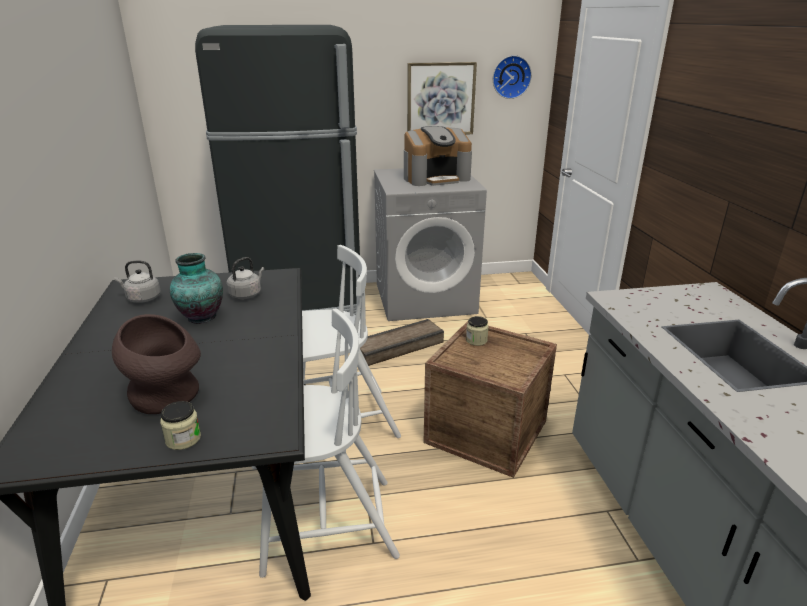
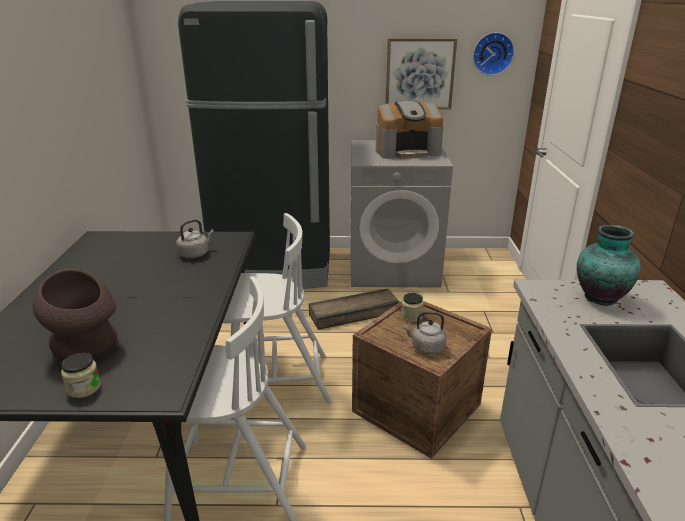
camera: 10 degrees right, 0 degrees up
(142, 298) = (104, 250): grey kettle -> grey kettle (426, 347)
(200, 317) = (146, 272): vase -> vase (598, 297)

